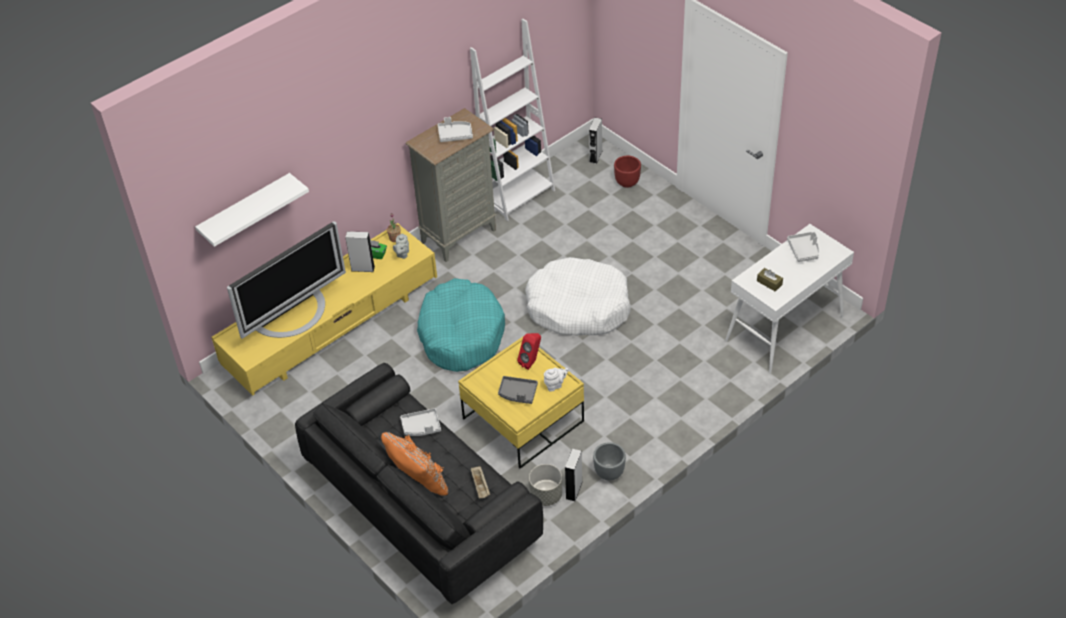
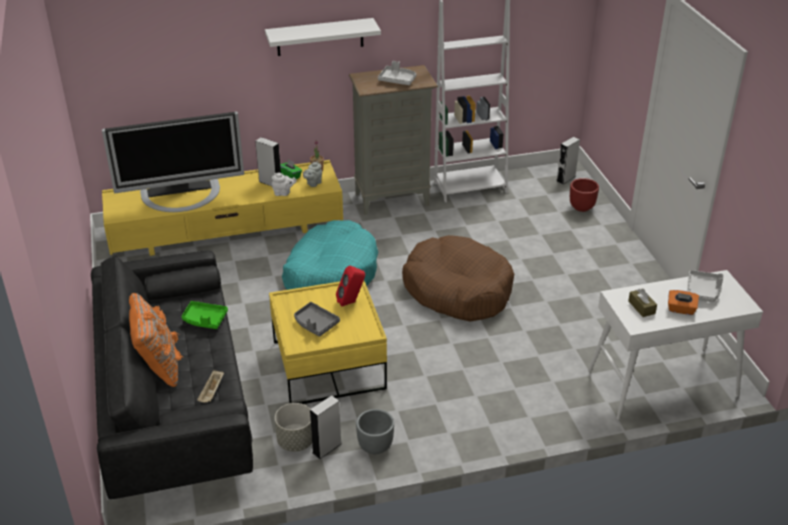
camera: 25 degrees right, 10 degrees down
(245, 210) = (156, 70): white shelf -> white shelf (320, 37)
(421, 427) = (204, 320): grey tray -> green tray
(555, 385) = (357, 330): white teapot -> white teapot (283, 193)
(578, 307) = (457, 290): white dog bed -> brown dog bed
(797, 273) = (681, 309): none -> orange tissue box

